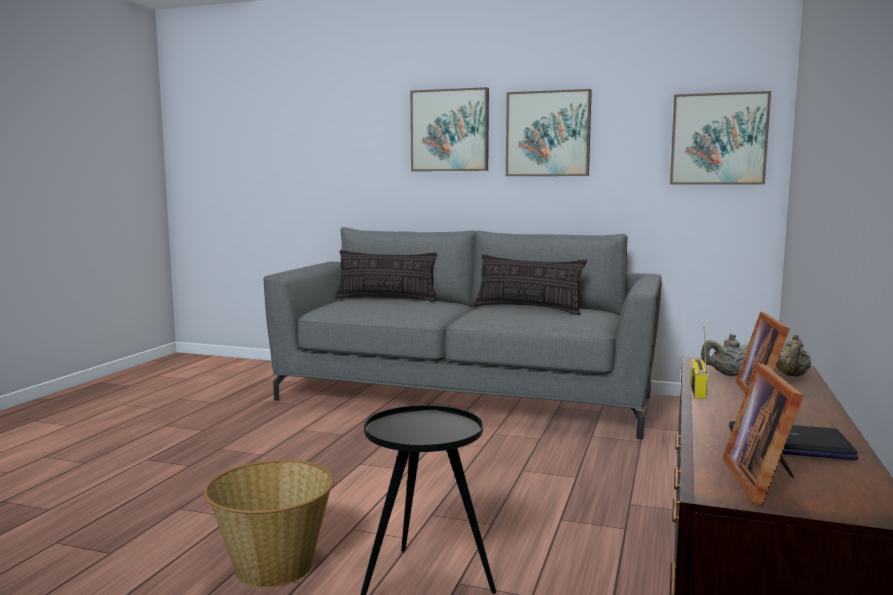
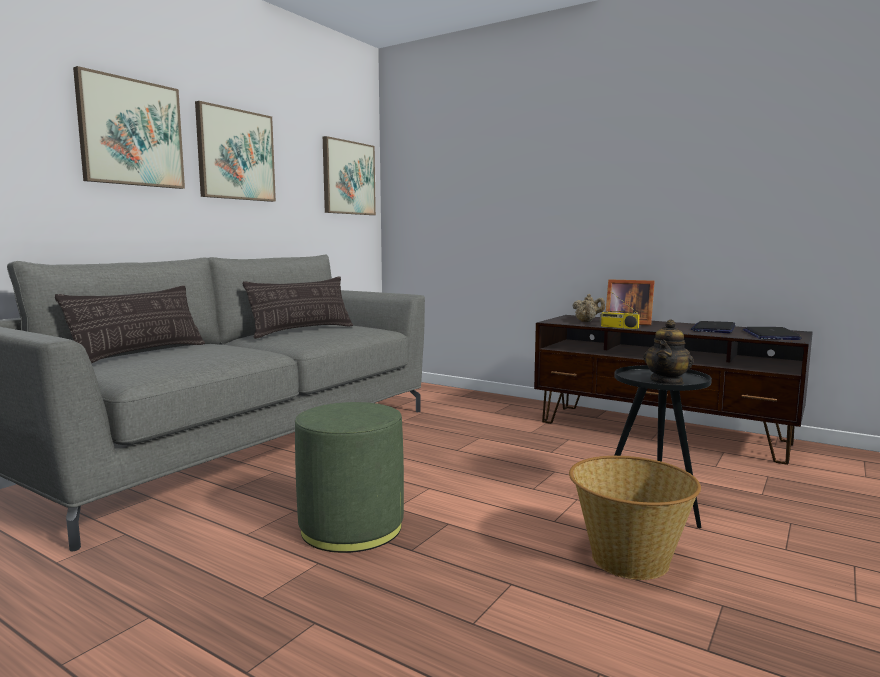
camera: 75 degrees left, 0 degrees up
(319, 455) = (352, 527): none -> green ottoman
(403, 430) = (667, 382): none -> teapot
(764, 480) = (770, 335): picture frame -> laptop

